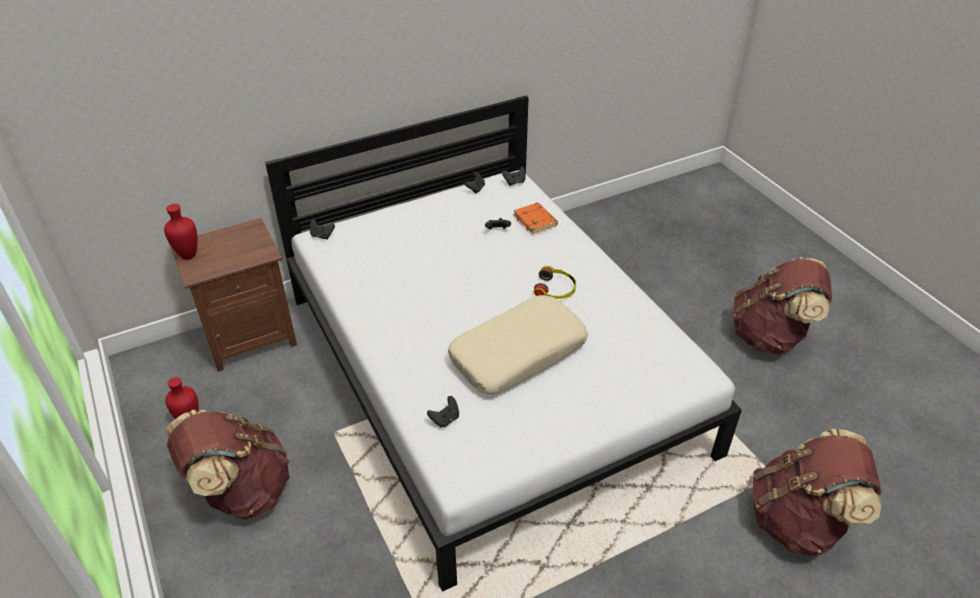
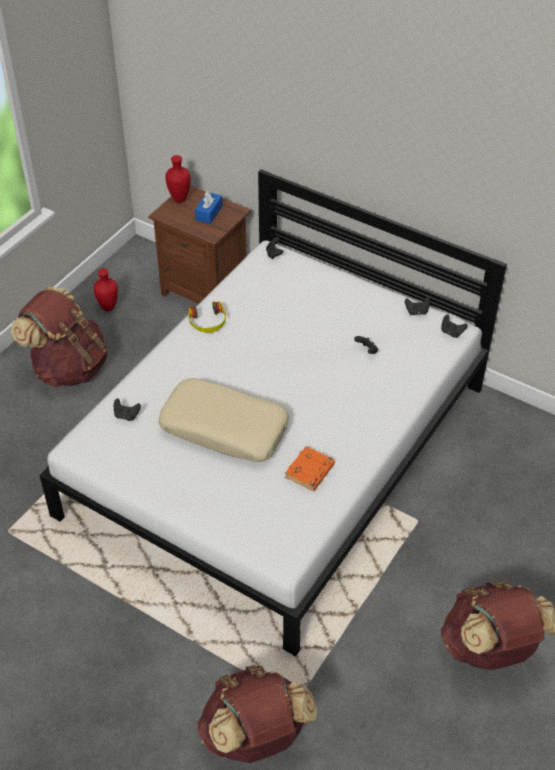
camera: 60 degrees right, 5 degrees up
(233, 244) = (209, 213): none -> blue tissue box
(536, 221) = (403, 370): orange book -> orange book (310, 472)
(555, 289) = (320, 420): headphones -> headphones (208, 322)

